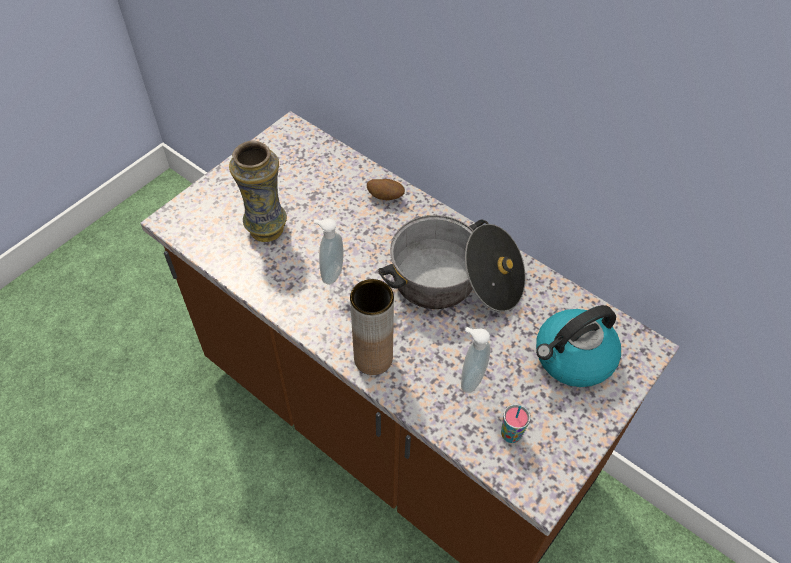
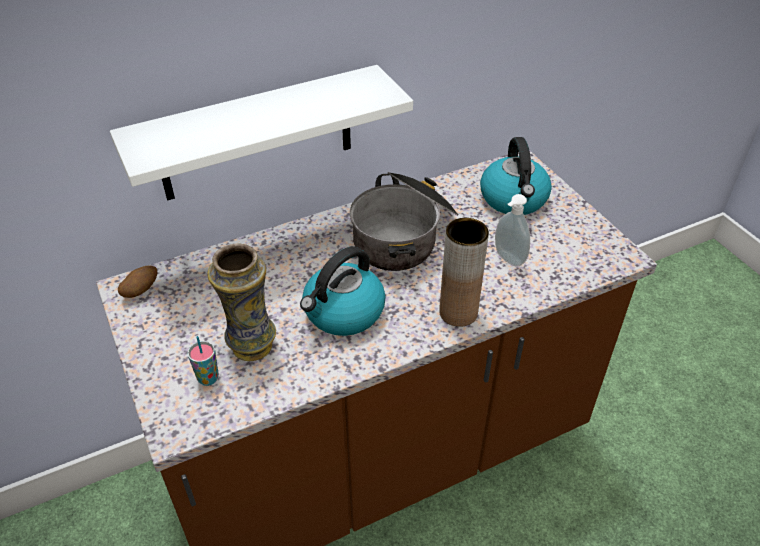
camera: 65 degrees left, 10 degrees down
(331, 273) = (343, 313): soap dispenser -> kettle
(385, 197) = (276, 247): potato -> potato (141, 291)
(421, 102) = (256, 135): none -> white shelf
(511, 434) = (569, 255): cup -> cup (208, 378)

